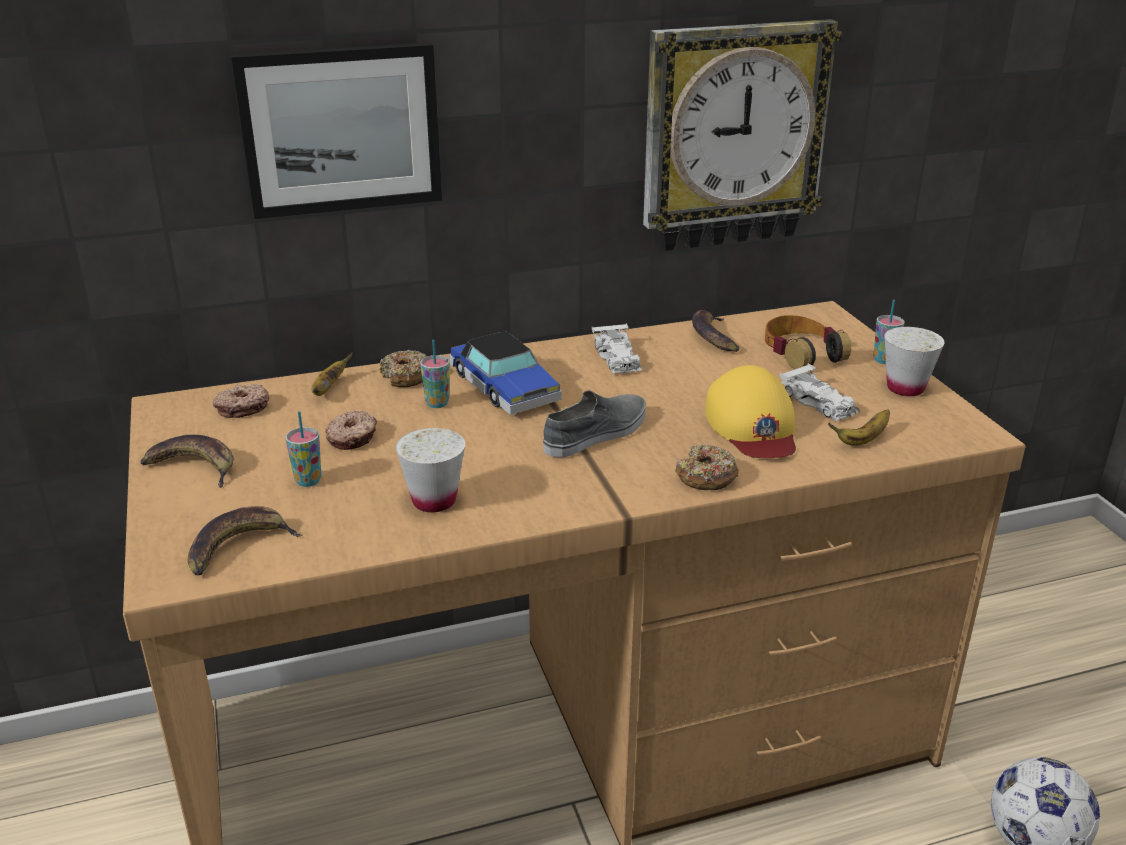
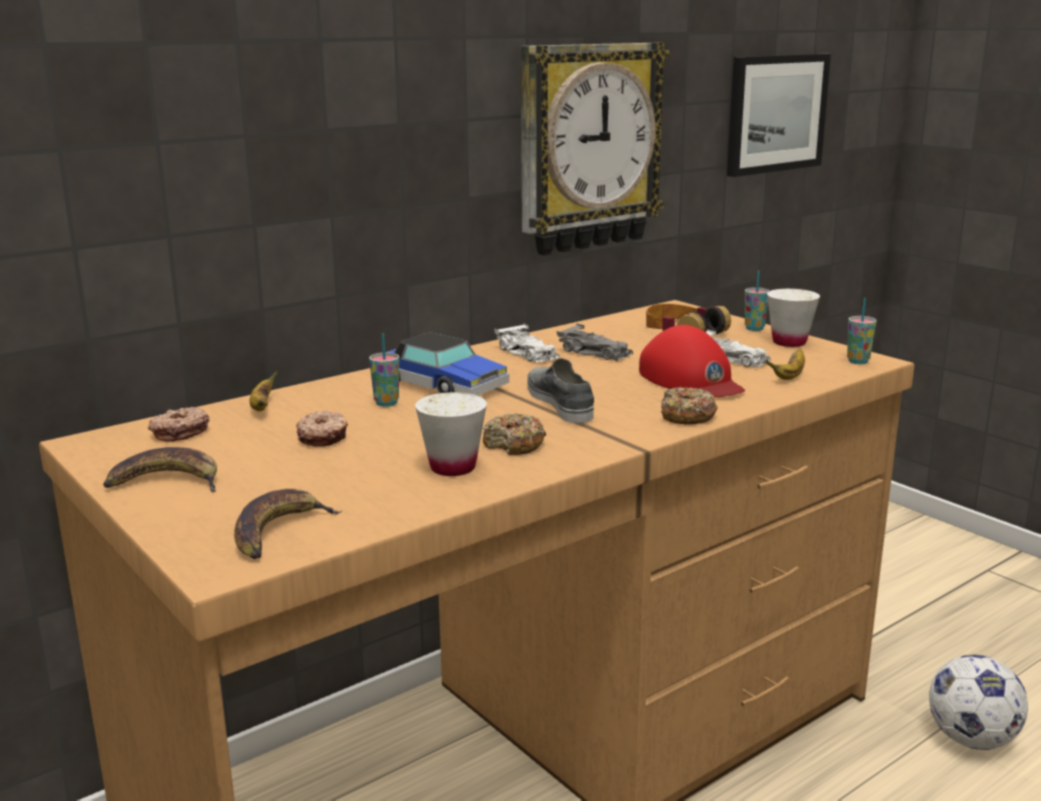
camera: 20 degrees left, 10 degrees down
(308, 481) = (307, 473): cup -> cup (858, 361)
(341, 129) = (255, 136): picture -> picture (775, 113)
(406, 377) = (336, 389): donut -> donut (514, 444)
(597, 433) = (561, 402): grey shoe -> grey shoe turned 45 degrees counterclockwise
(685, 368) = (596, 353): none -> grey toy car
(713, 337) = (599, 331): banana -> none
(752, 425) = (691, 379): yellow cap -> red cap

